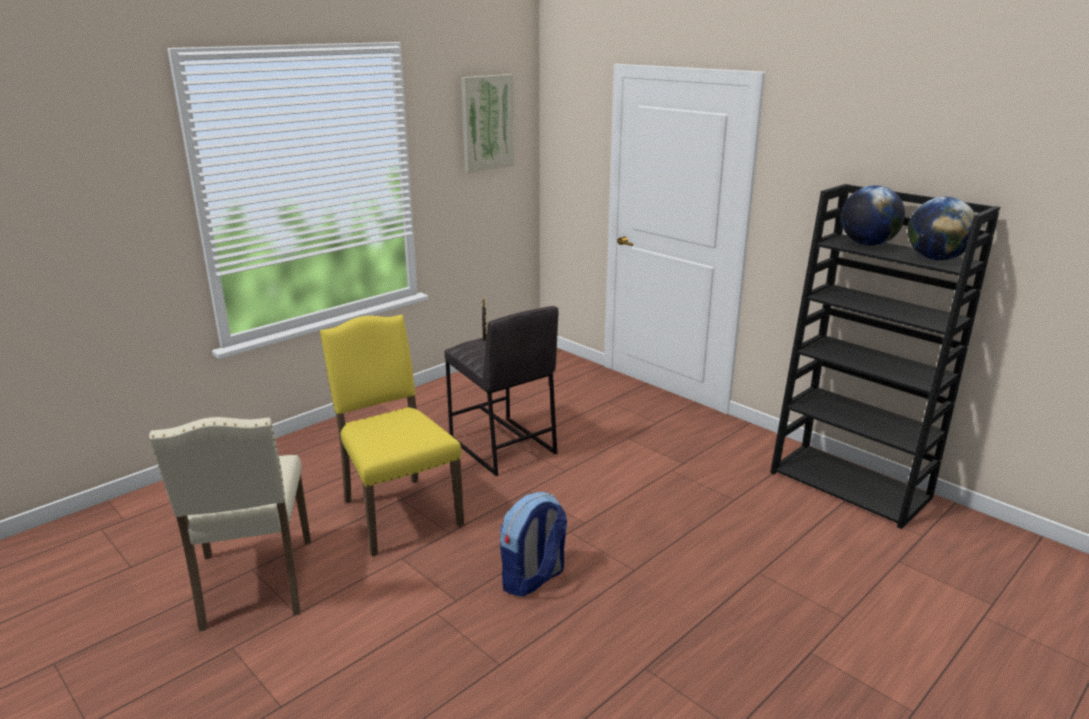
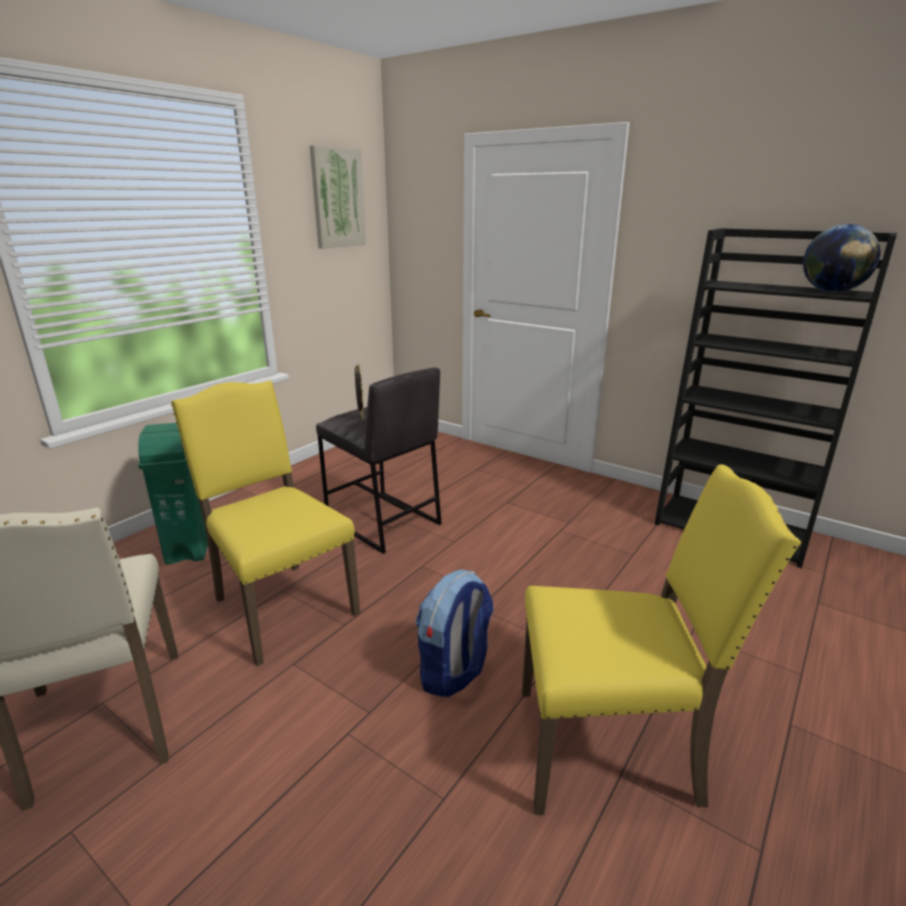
camera: 10 degrees left, 0 degrees up
(326, 453) = (190, 546): none -> green trash can
(645, 649) = (611, 748): none -> yellow chair
(867, 244) = (752, 285): globe -> none

